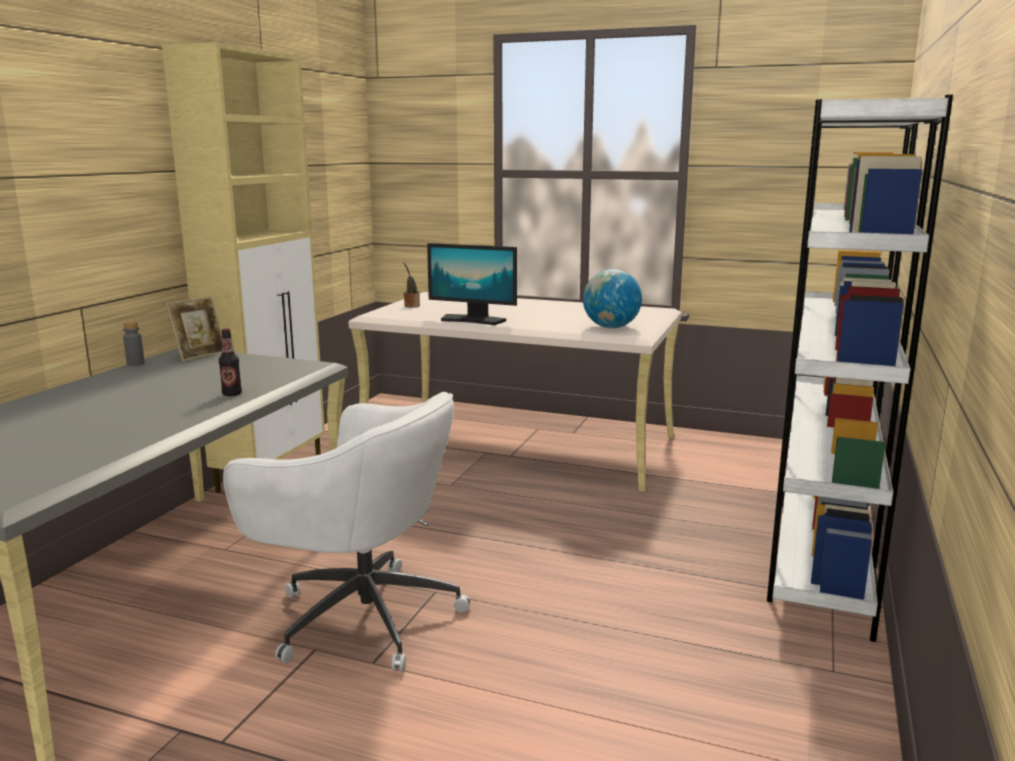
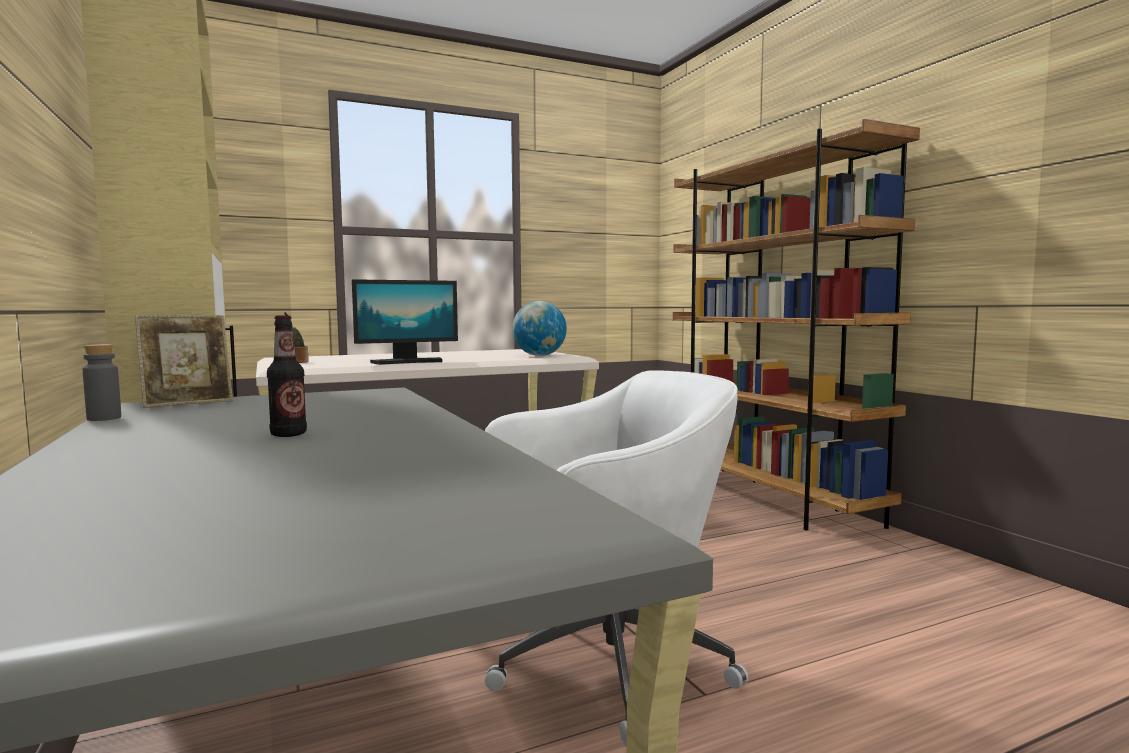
camera: 45 degrees left, 10 degrees down
(200, 355) = (188, 403): picture frame -> picture frame turned 60 degrees clockwise
(232, 394) = (401, 412): bottle -> bottle (288, 434)
(821, 555) = (768, 499): white bookcase -> brown bookcase

